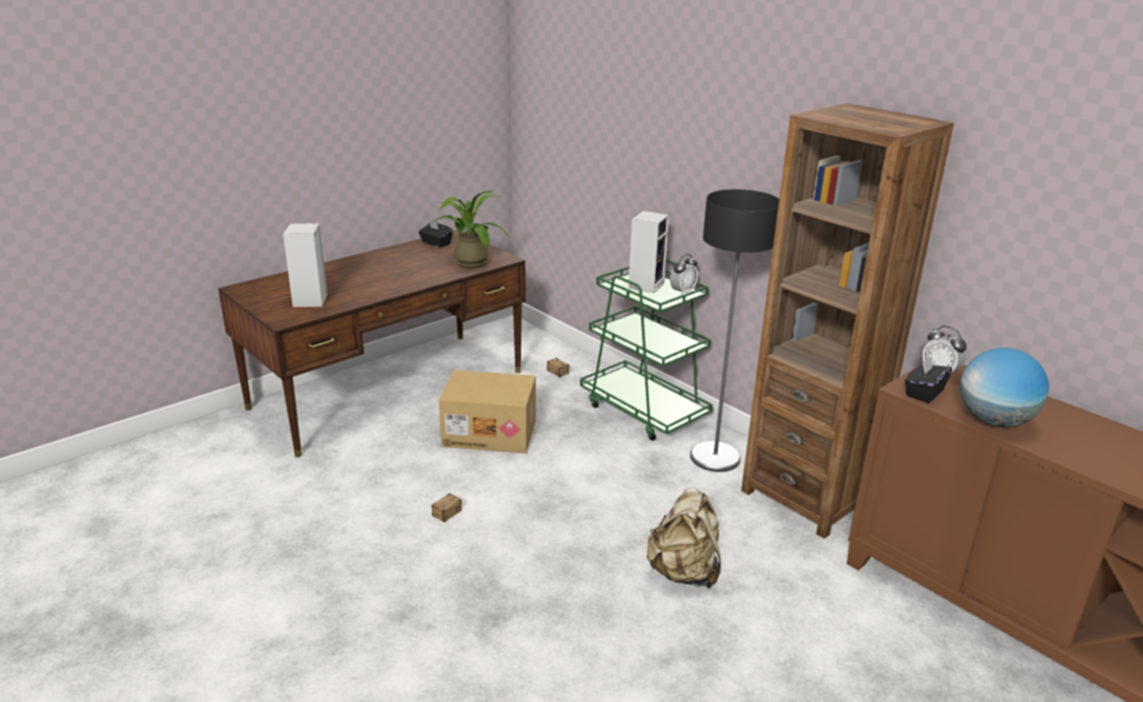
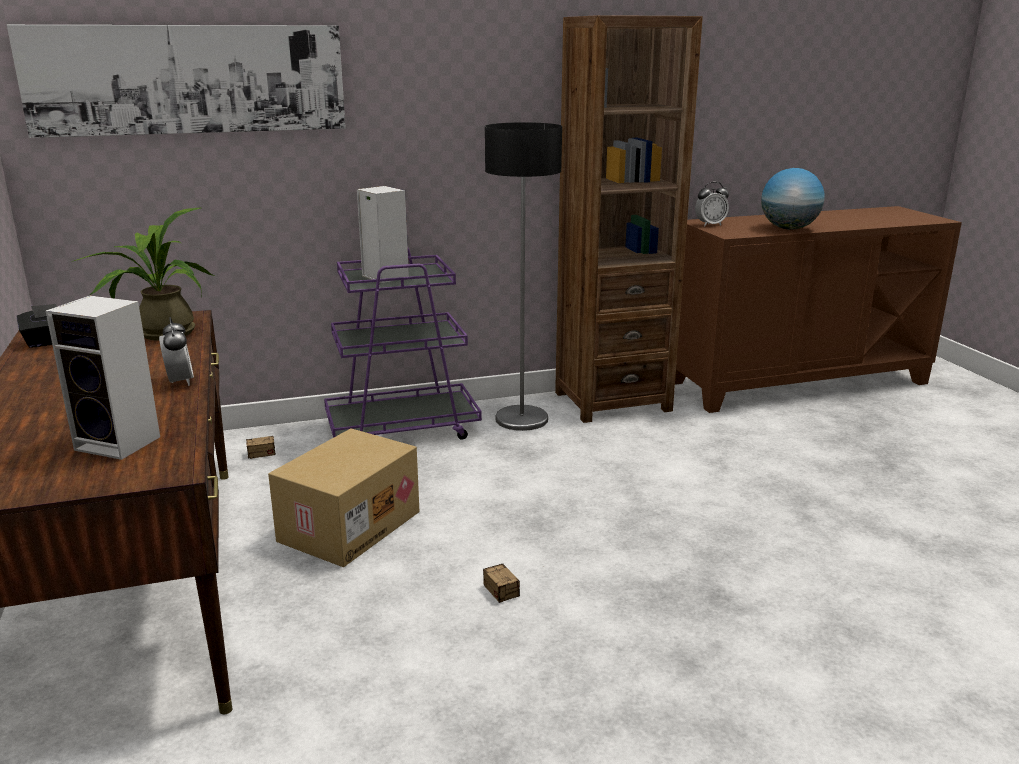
camera: 65 degrees left, 5 degrees down
(590, 100) = (188, 79): none -> picture
(644, 410) = (403, 429): green cart -> purple cart
(682, 292) = (421, 269): alarm clock -> alarm clock (180, 382)
(684, 572) = (689, 478): beige backpack -> none
(924, 393) = (738, 232): black tissue box -> none

